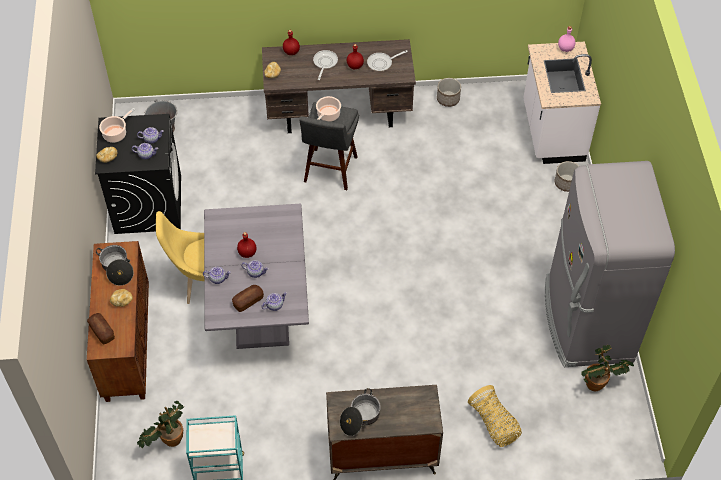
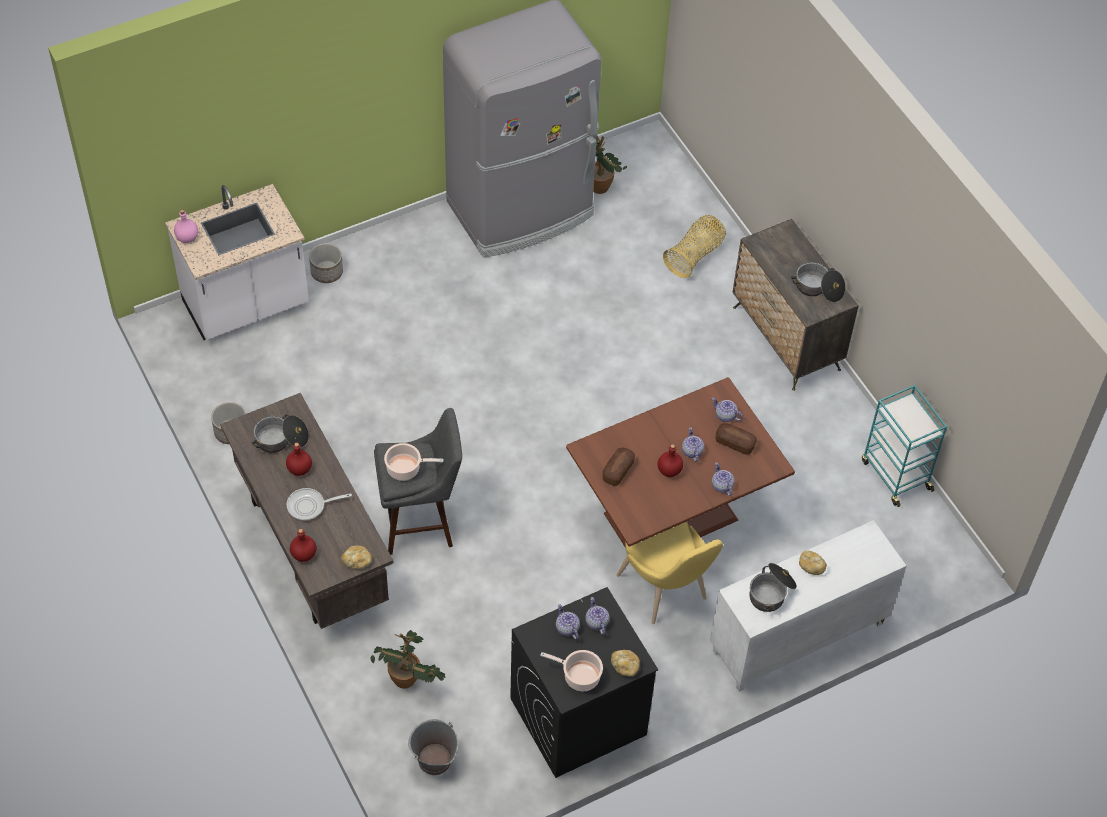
camera: 115 degrees left, 0 degrees up
(102, 331) = (863, 567): bread -> bread (618, 470)
(126, 344) = (797, 639): brown cabinet -> white cabinet
(168, 441) = (889, 538): potted plant -> potted plant (409, 682)
(260, 309) = (672, 518): grey dining table -> brown dining table
(382, 63) = (281, 440): frying pan -> cooking pot

